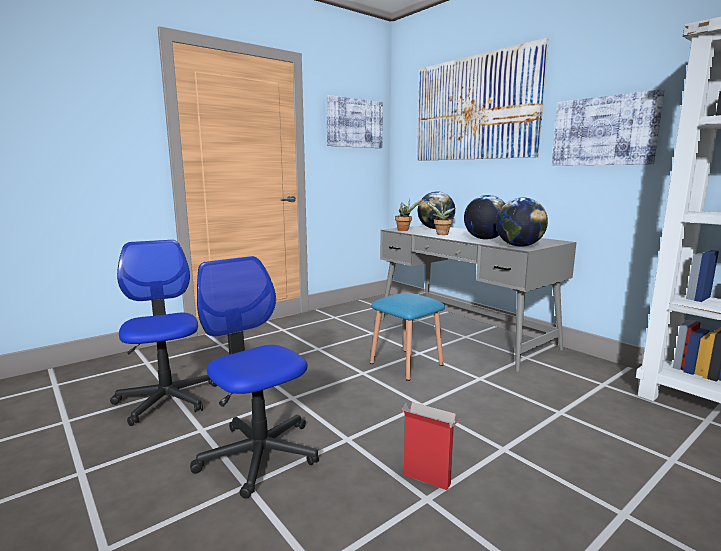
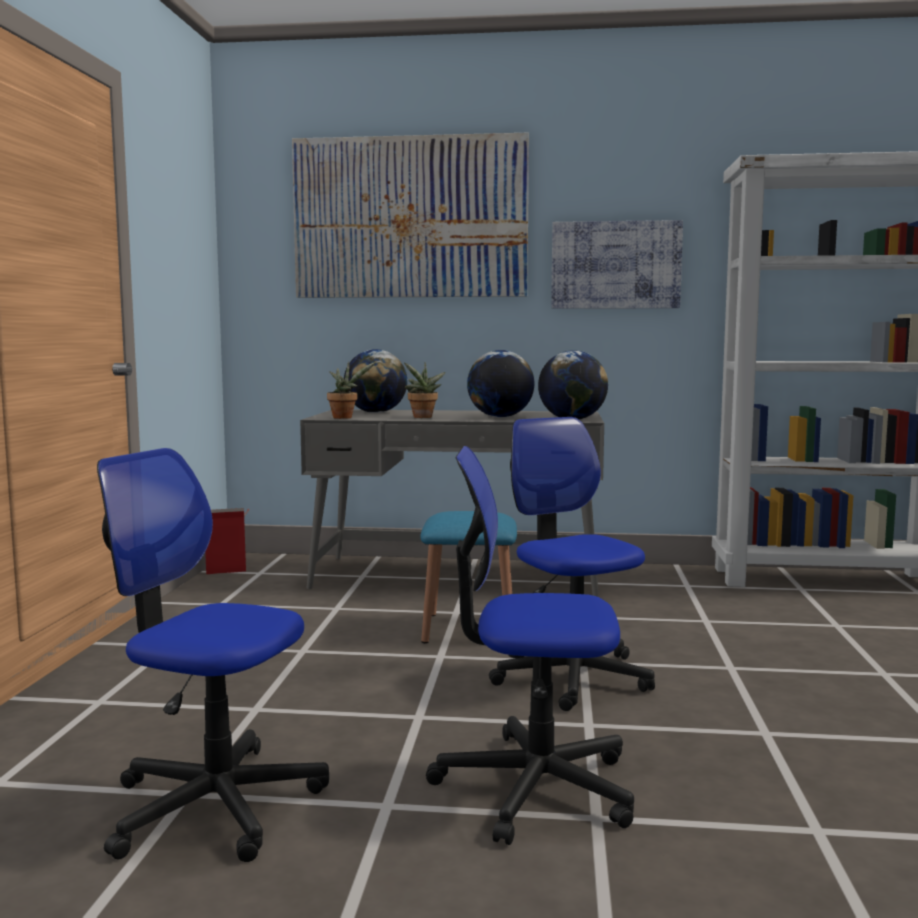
camera: 45 degrees left, 5 degrees down
(354, 123) = (183, 222): picture -> none
(397, 410) = (572, 677): none -> office chair
(428, 479) = (733, 719): cardboard box -> cardboard box (227, 571)

